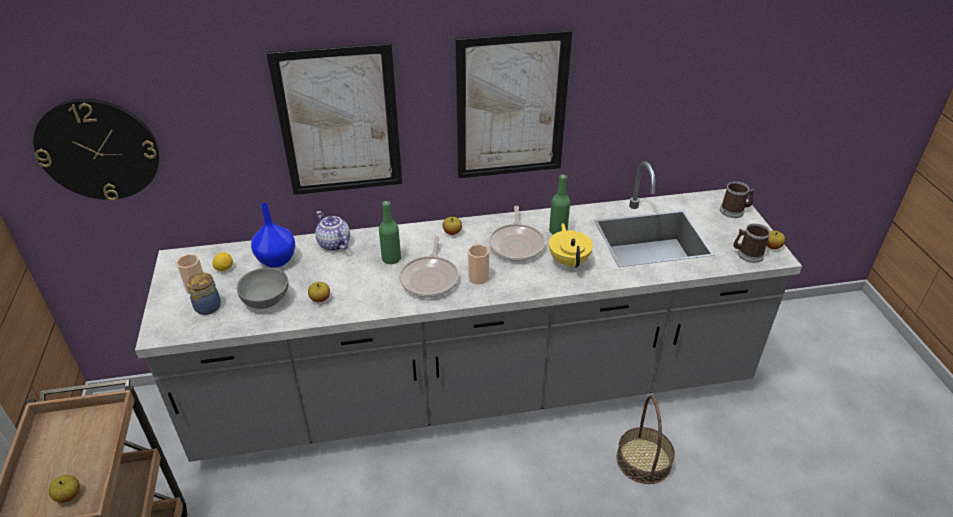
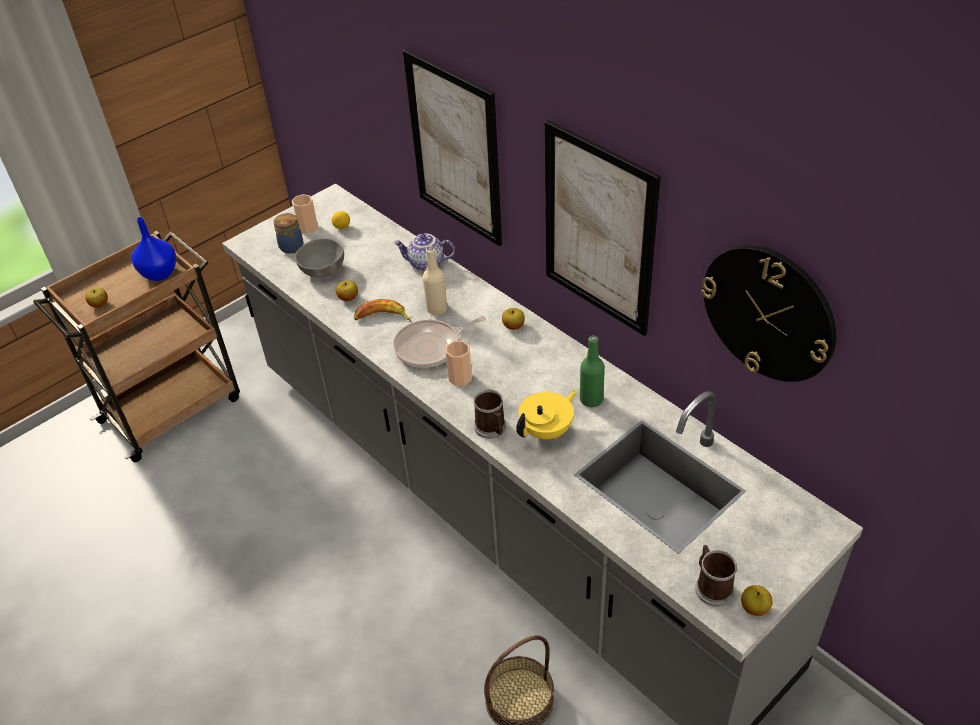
camera: 60 degrees right, 5 degrees up
(98, 149) = (308, 73): wall clock -> wall clock (768, 313)
(277, 259) = (377, 246): blue vase -> blue vase (160, 273)
(333, 244) = (426, 264): teapot -> teapot turned 105 degrees counterclockwise
(367, 289) = (382, 317): none -> banana
(391, 259) = (437, 309): green bottle -> beige bottle
(517, 244) = (537, 380): frying pan -> none
(734, 211) = (798, 542): mug -> mug (492, 429)

